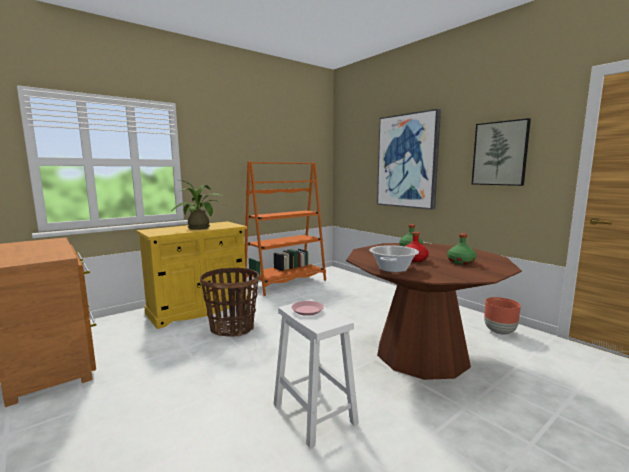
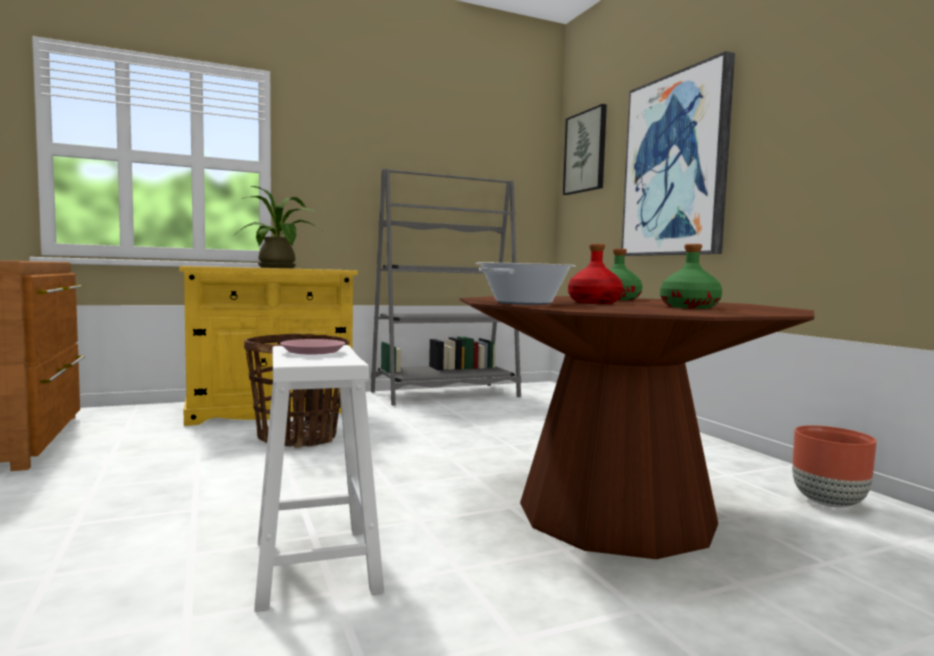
camera: 15 degrees right, 5 degrees down
(286, 283) = (445, 394): orange bookcase -> grey bookcase
(500, 153) = (846, 119): picture -> picture (585, 152)

